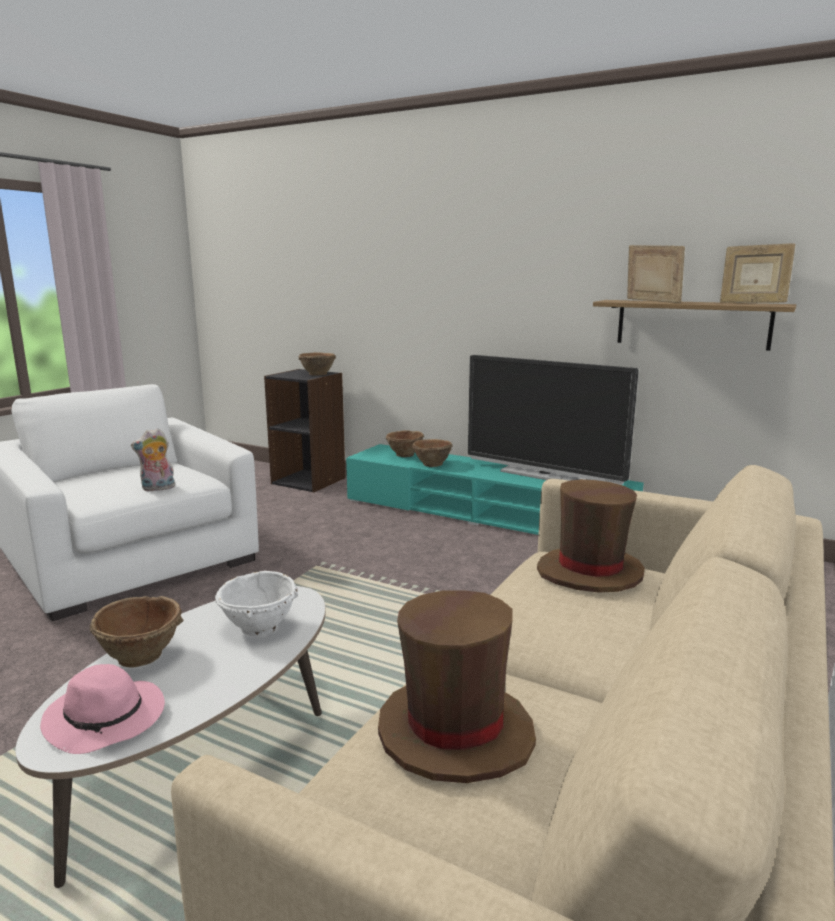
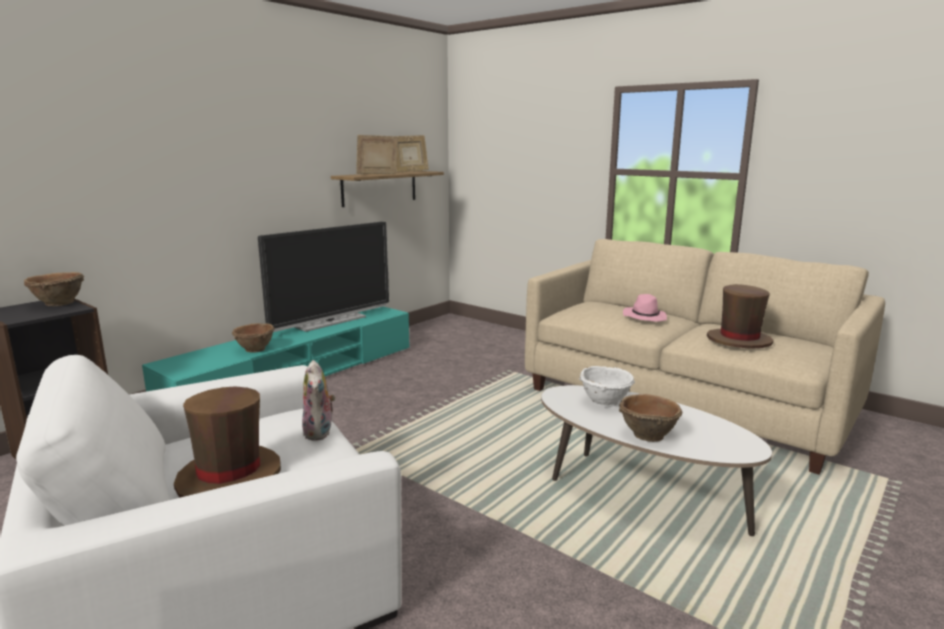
camera: 80 degrees left, 0 degrees up
(107, 720) = (720, 438): pink hat -> pink hat (644, 317)
(404, 455) = (206, 357): brown bowl -> none
(590, 573) = (591, 309): brown hat -> brown hat (230, 476)

